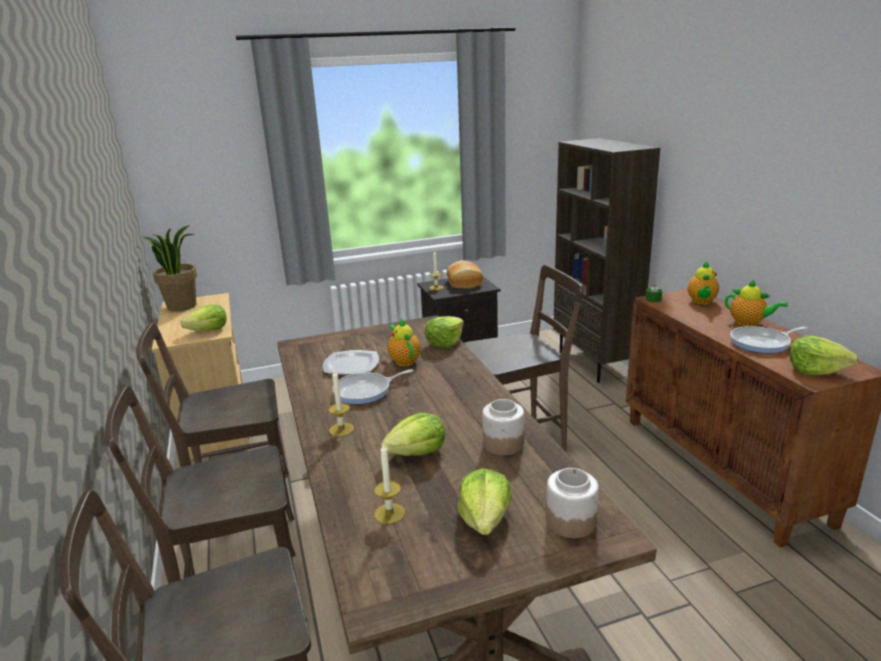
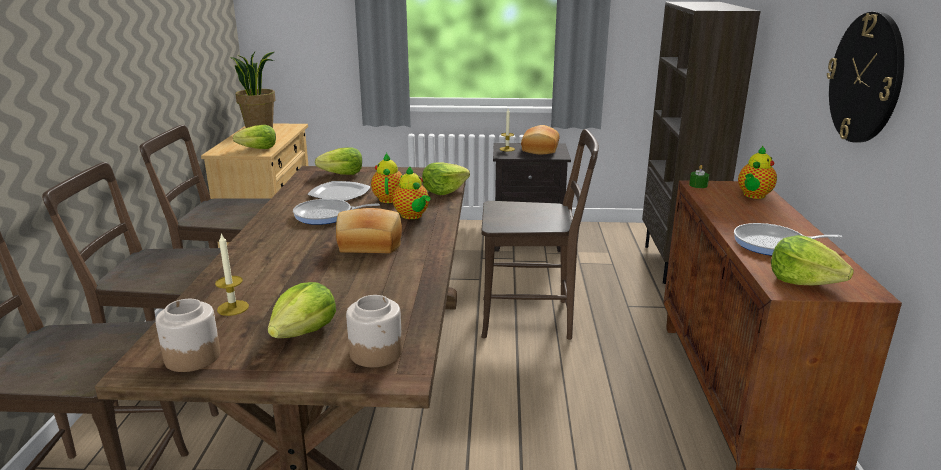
camera: 20 degrees right, 0 degrees up
(341, 429) = (271, 239): candle -> none
(417, 452) = (311, 269): lettuce -> lettuce (342, 174)
(441, 413) = (369, 245): none -> bread
(502, 444) = (393, 279): jar -> jar (192, 357)
(749, 323) = (783, 224): teapot -> teapot (412, 216)
(806, 203) = (866, 78): none -> wall clock

